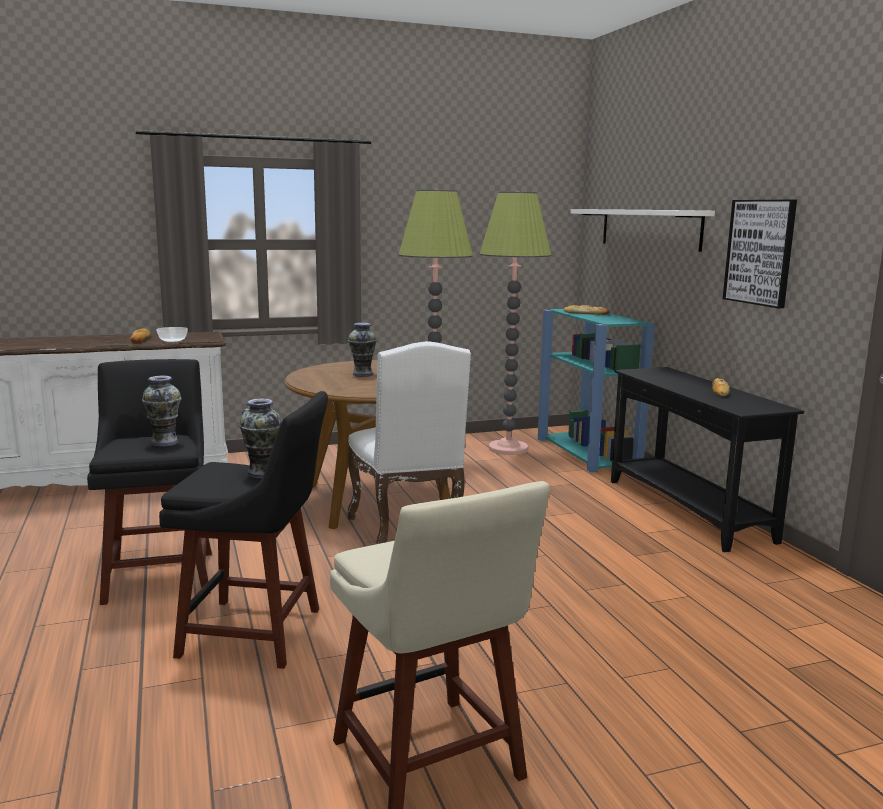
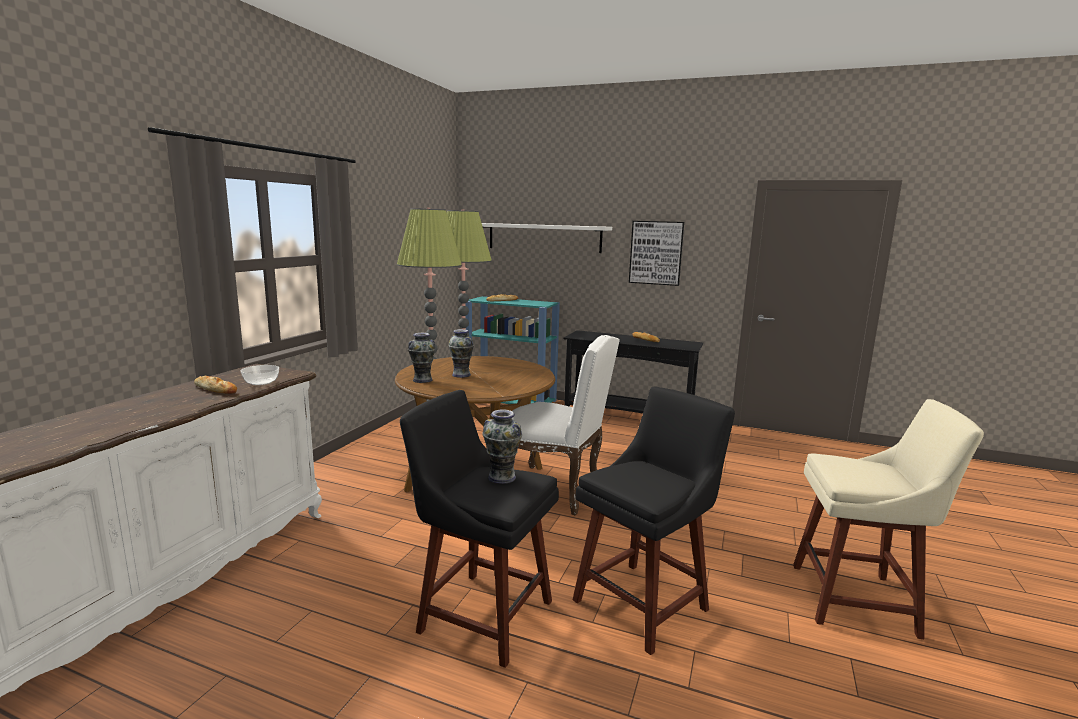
camera: 50 degrees left, 0 degrees up
(262, 474) = (644, 467): vase -> vase (422, 380)

